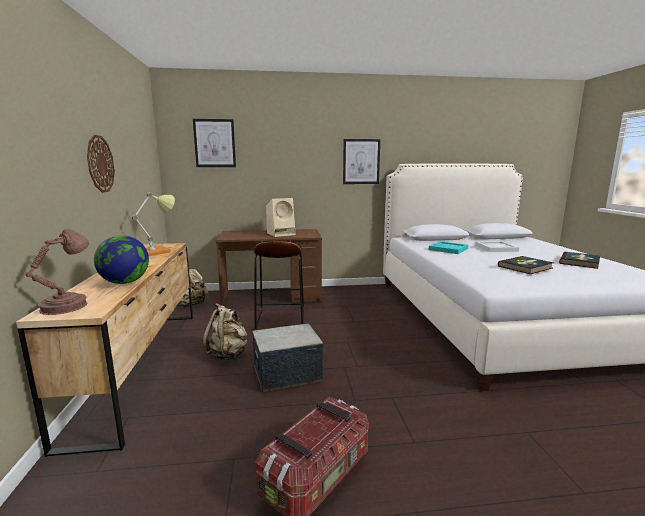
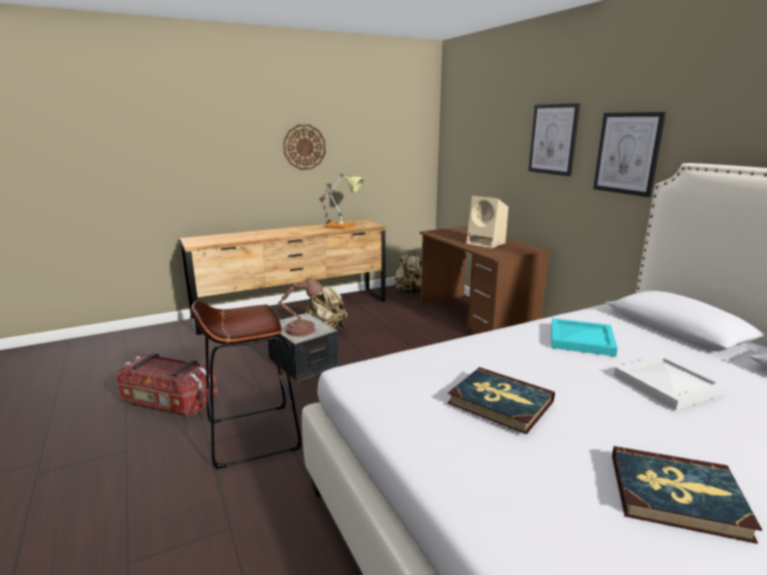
camera: 70 degrees right, 5 degrees up
(67, 305) = (204, 238): brown table lamp -> brown table lamp (303, 330)
(125, 282) = (253, 237): globe -> none
(214, 143) = (474, 121): picture -> picture (553, 139)
(280, 319) = (416, 336): brown stool -> brown stool (252, 434)

